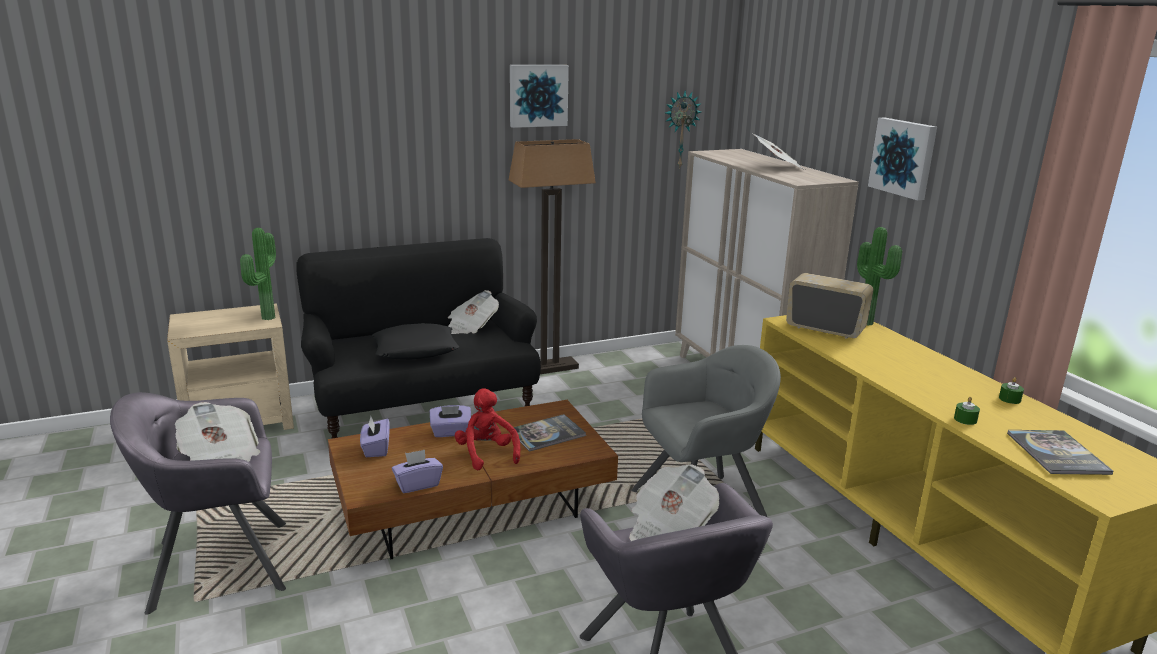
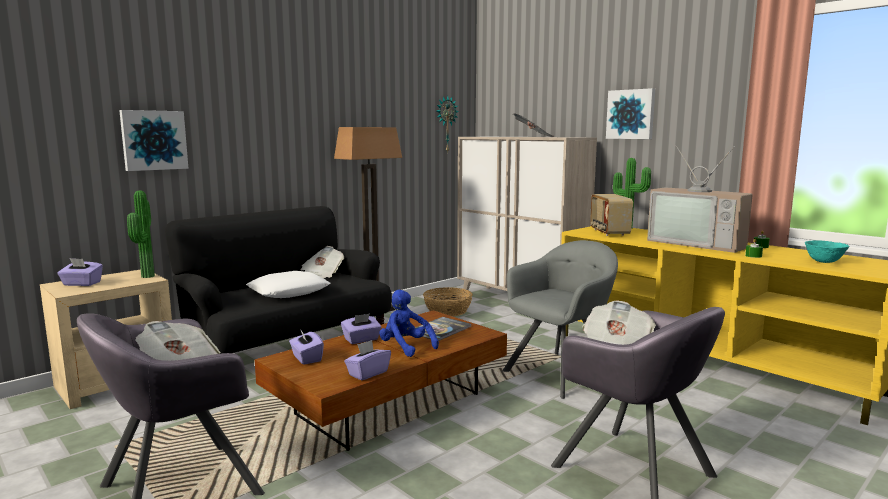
camera: 20 degrees left, 10 degrees down
(203, 320) = (81, 284): none -> purple tissue box
(416, 349) = (289, 292): black pillow -> white pillow
(486, 454) = (405, 347): red plush toy -> blue plush toy
(538, 95) = (352, 92): picture -> picture (154, 140)
(640, 381) = (448, 311): none -> basket
(825, 329) = (608, 232): radio -> radio turned 105 degrees counterclockwise
(922, 376) = (698, 243): none -> television
(1057, 453) = (824, 262): book -> turquoise bowl

